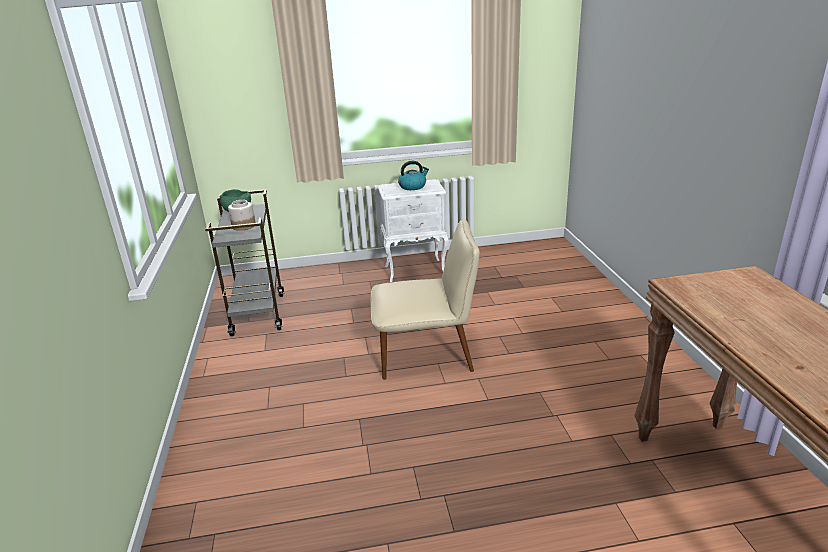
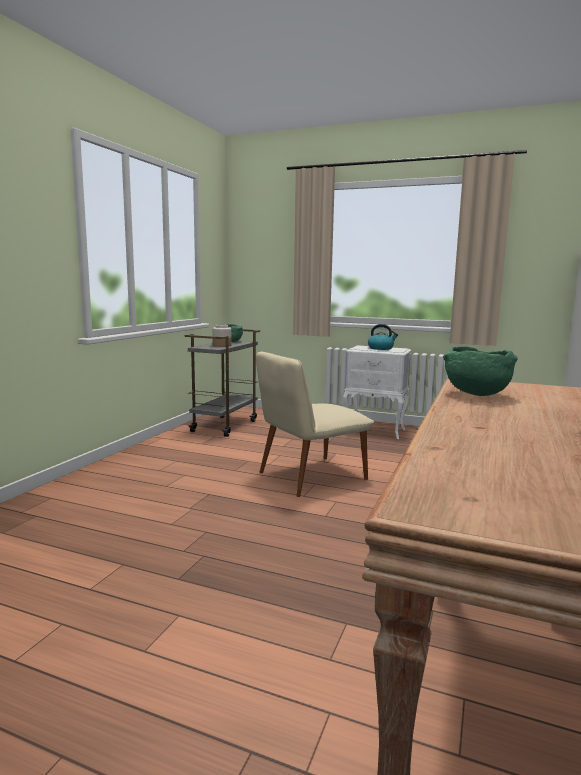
camera: 30 degrees right, 15 degrees down
(425, 354) = (312, 476): beige chair -> beige chair turned 120 degrees clockwise
(716, 309) = (475, 394): none -> green bowl

